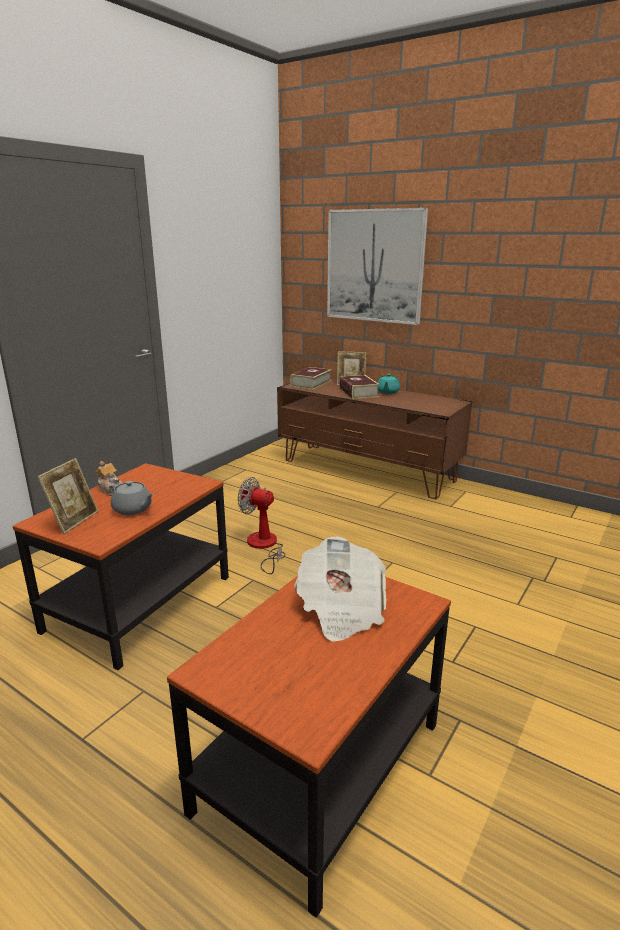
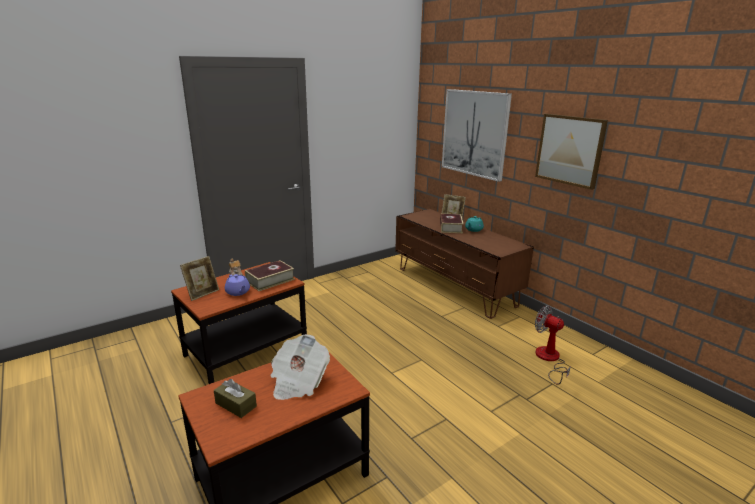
camera: 20 degrees right, 0 degrees up
(133, 509) = (238, 292): grey teapot -> purple teapot
(264, 547) = (343, 330): fan -> fan (549, 360)
(278, 666) = (236, 405): none -> brown tissue box
(311, 383) = (423, 215): book -> book (270, 280)
(516, 272) = (570, 150): none -> picture

